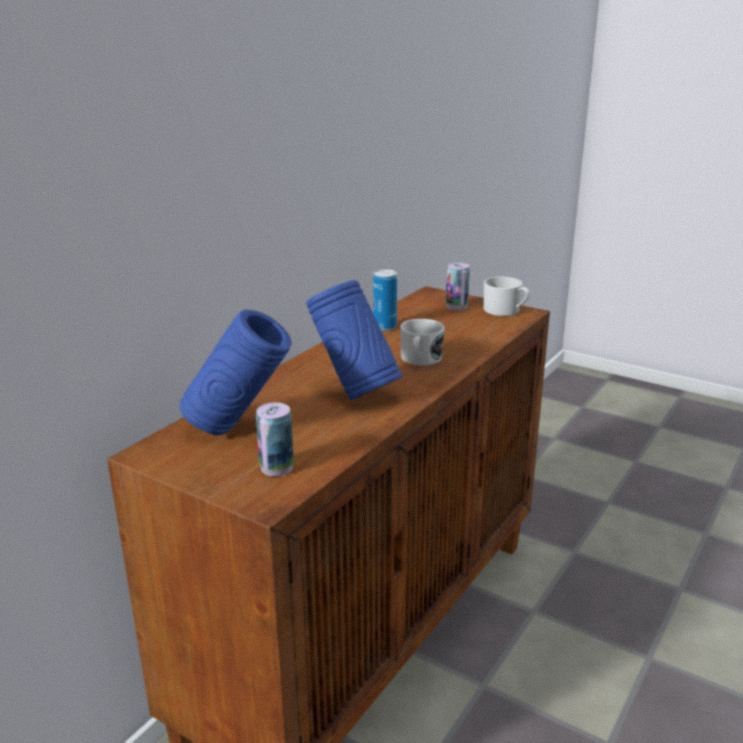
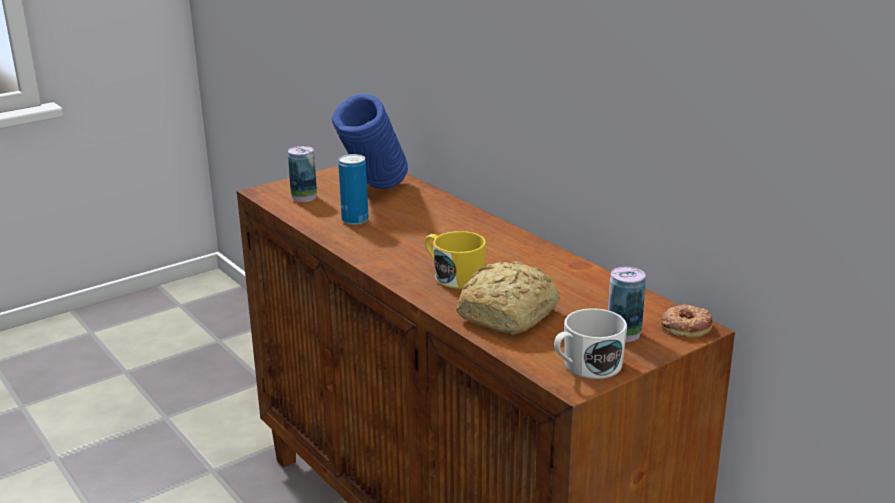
camera: 110 degrees right, 0 degrees up
(354, 392) = (402, 235): blue vase -> none
(385, 327) = (566, 274): can -> can (355, 220)
(420, 360) = (453, 276): white mug -> yellow mug
(431, 294) = (685, 326): none -> donut
(462, 335) = (510, 314): none -> bread

